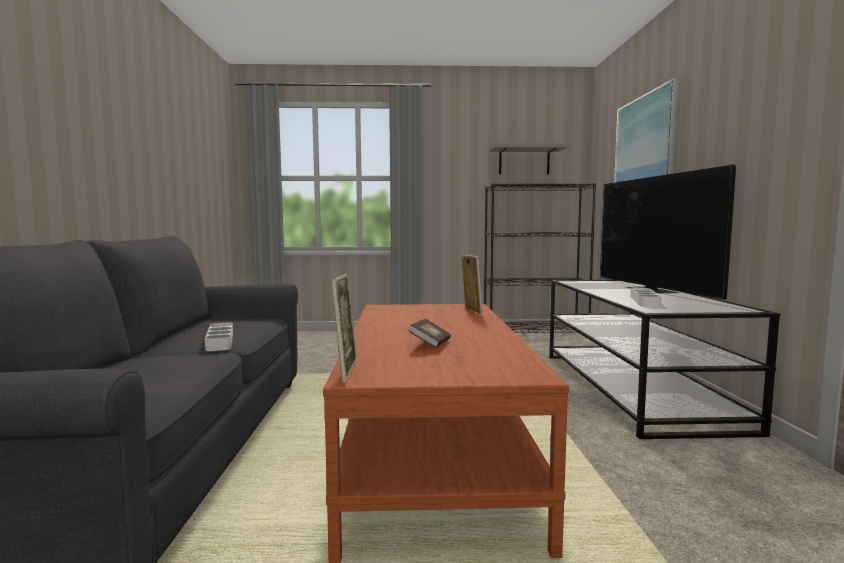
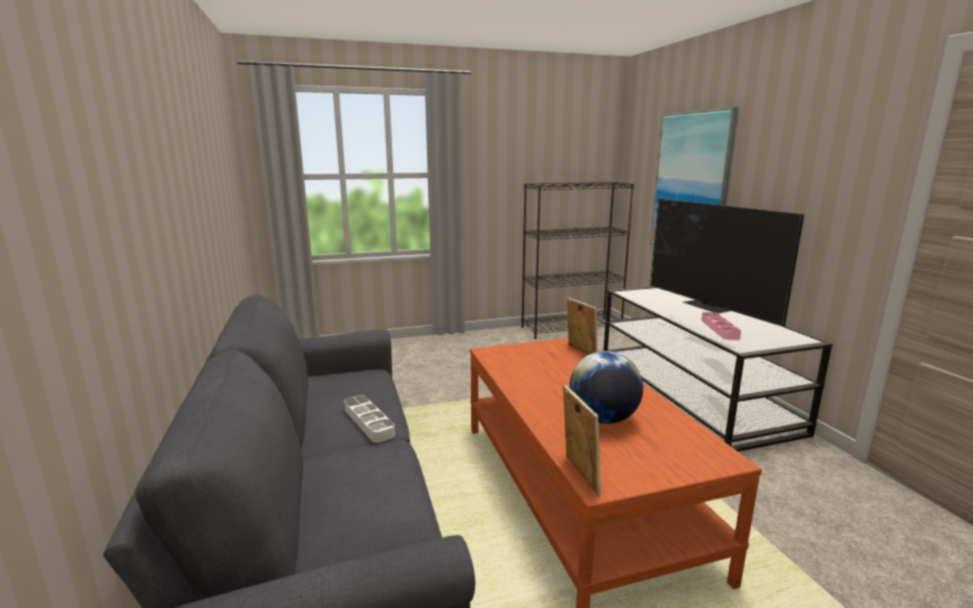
camera: 15 degrees left, 10 degrees up
(430, 344) = (603, 419): book -> globe
(524, 161) = (561, 155): grey shelf -> none
(644, 301) = (719, 329): grey tray -> pink tray

